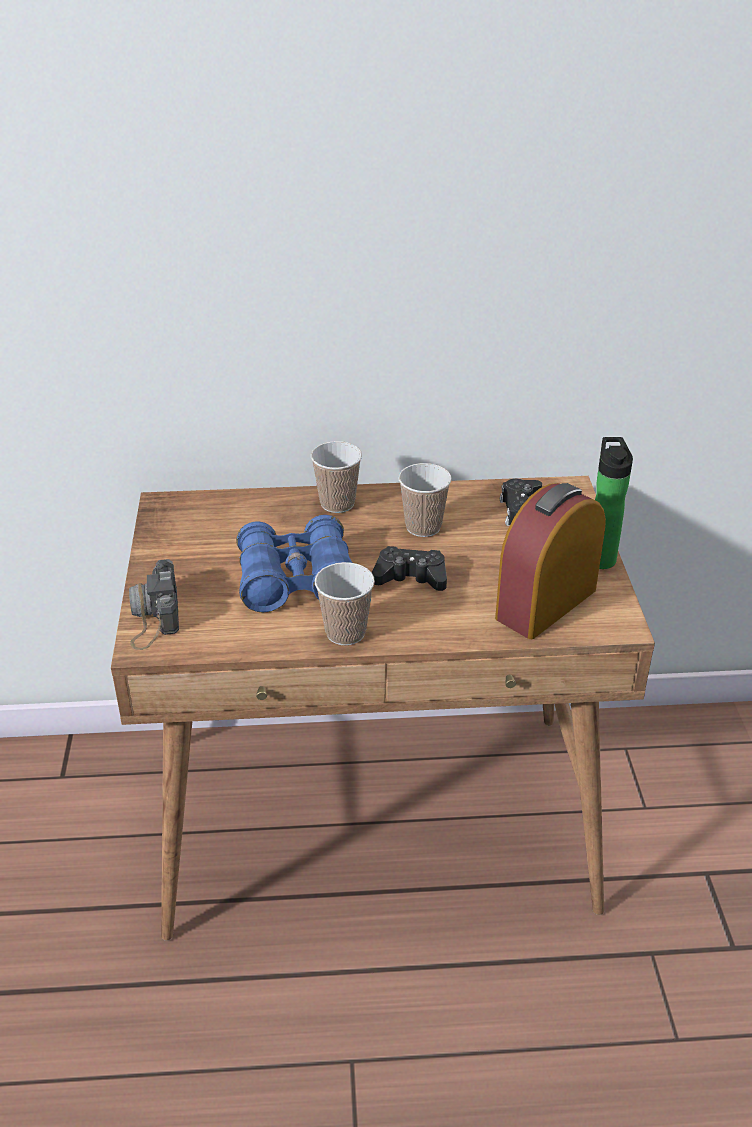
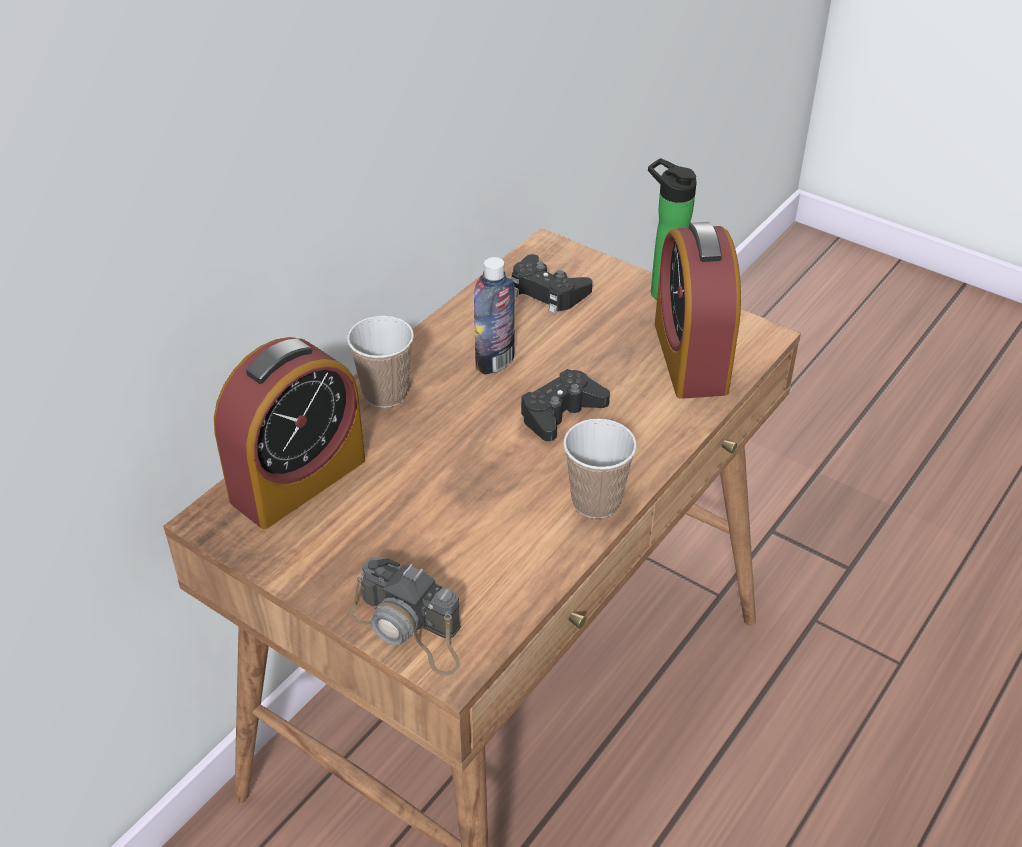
camera: 50 degrees left, 5 degrees up
(226, 514) = (298, 480): none -> alarm clock
(296, 580) = (476, 490): blue binoculars -> none
(423, 527) = (495, 362): cup -> bottle

